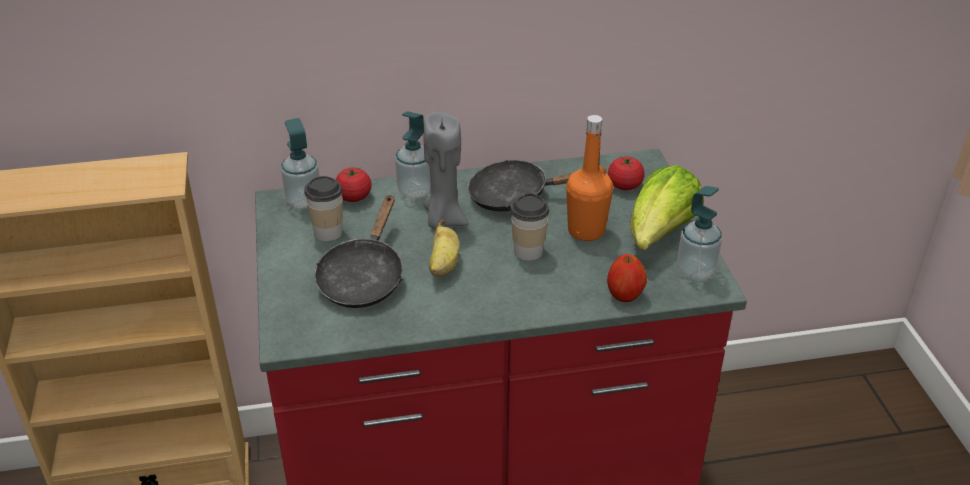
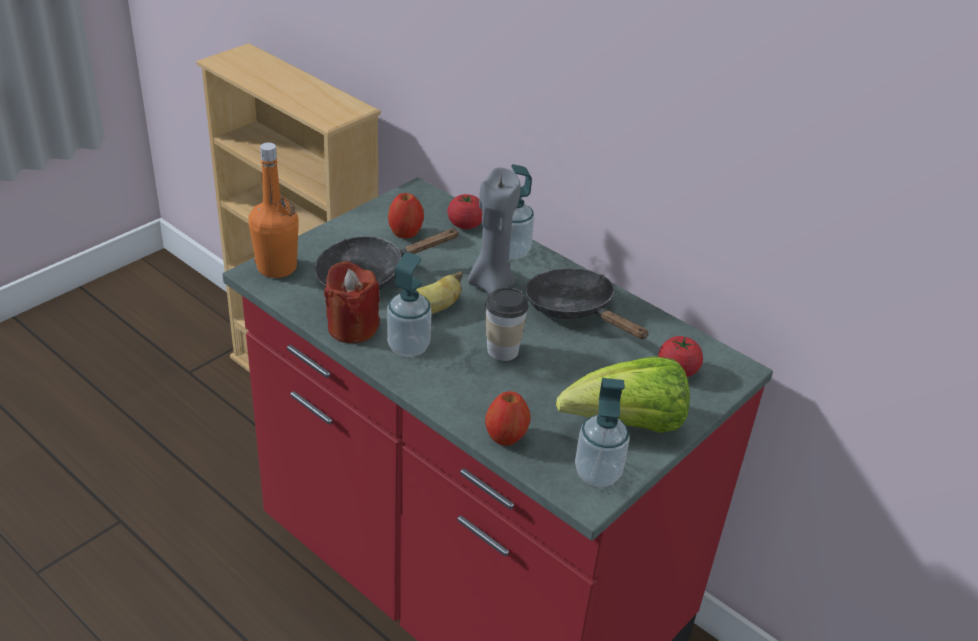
camera: 50 degrees right, 0 degrees up
(304, 201) = (431, 203): soap dispenser -> soap dispenser (408, 347)
(328, 232) = (405, 233): cup -> apple
(423, 316) = (352, 328): none -> red candle
(586, 231) = (575, 373): orange bottle -> orange bottle (277, 267)

